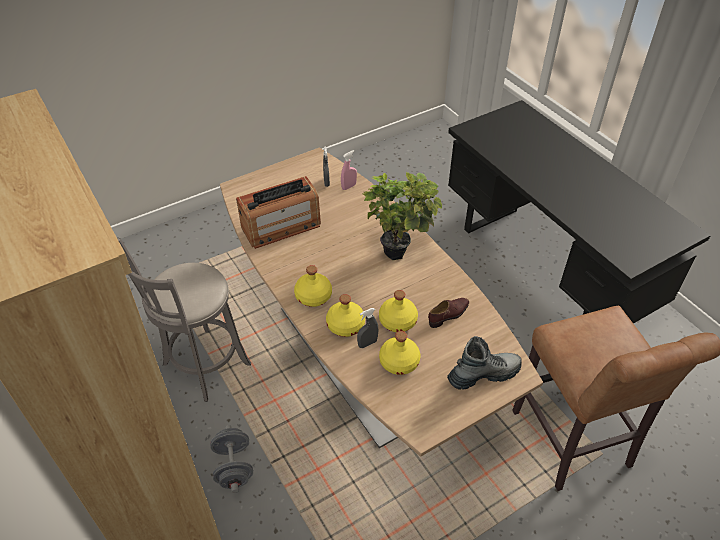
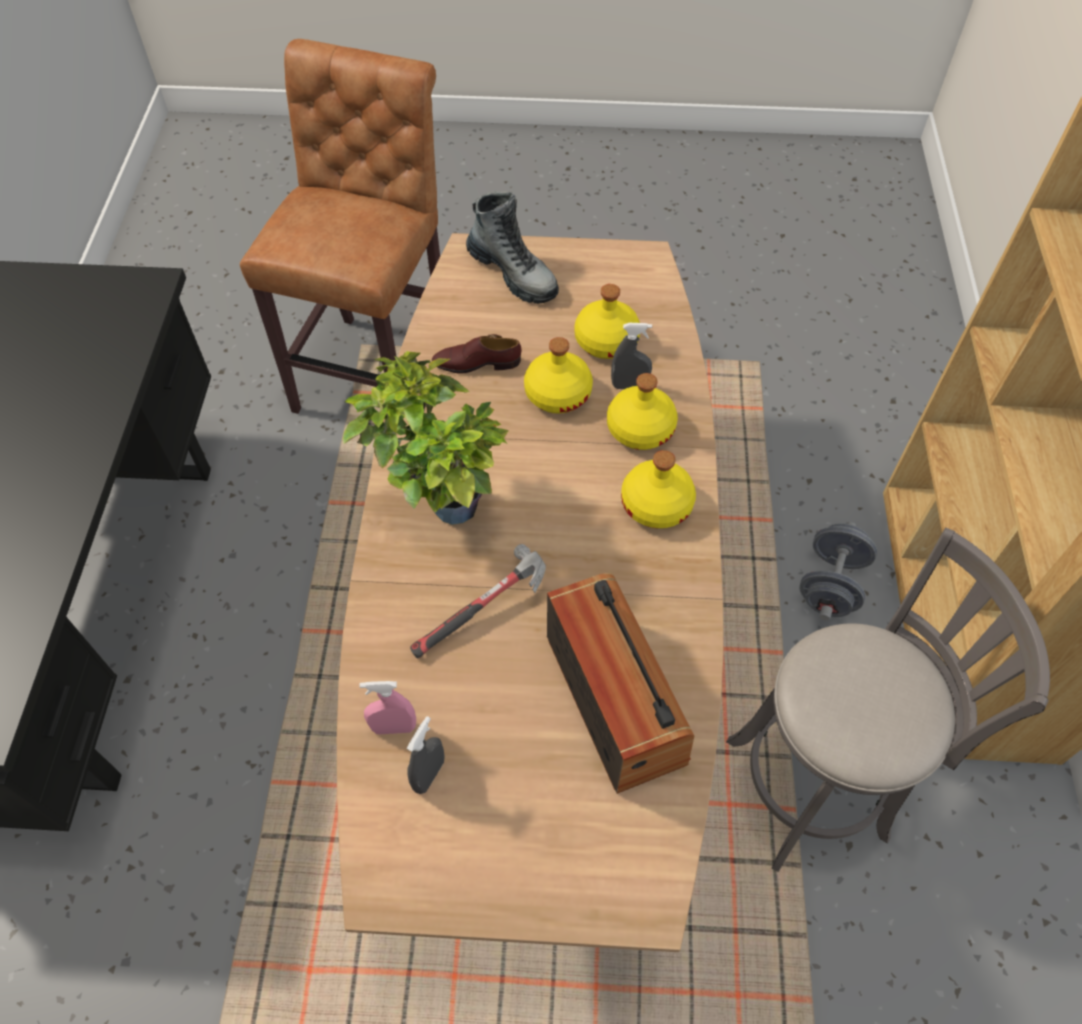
camera: 145 degrees left, 10 degrees up
(281, 226) = (615, 699): radio -> radio turned 60 degrees clockwise
(350, 228) = (484, 610): none -> hammer
(483, 374) = (513, 273): boot -> boot turned 150 degrees counterclockwise

